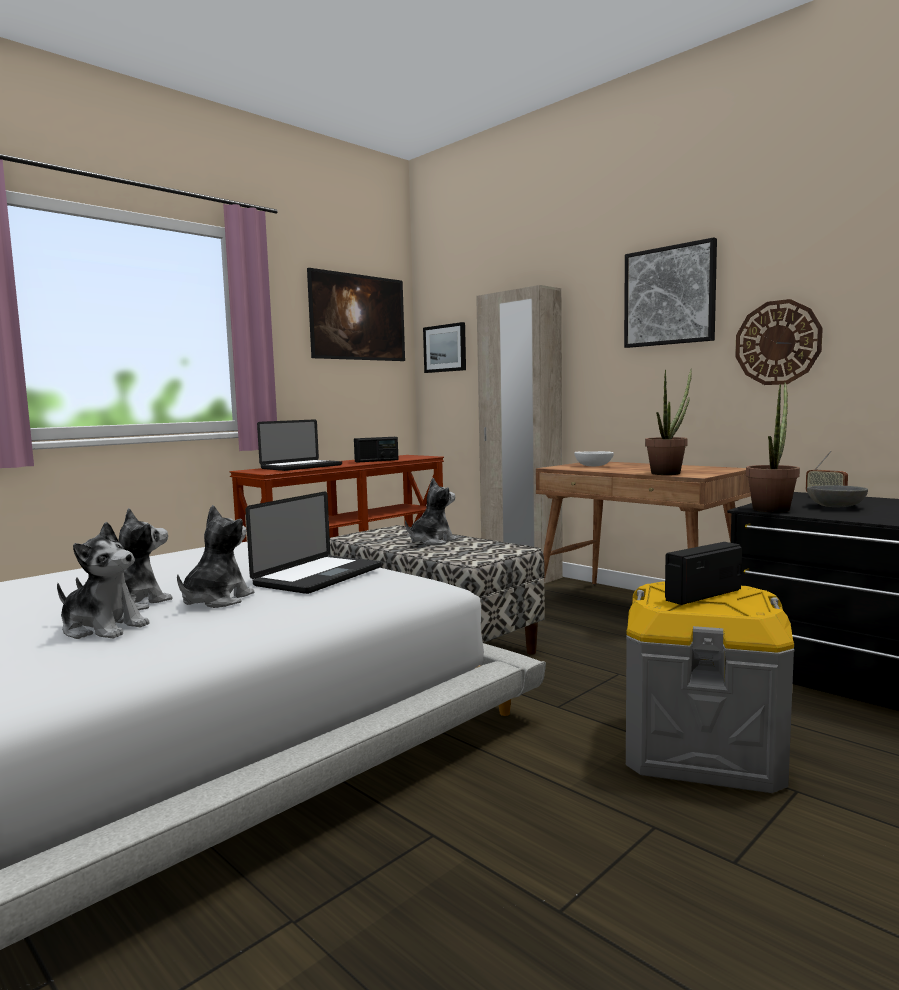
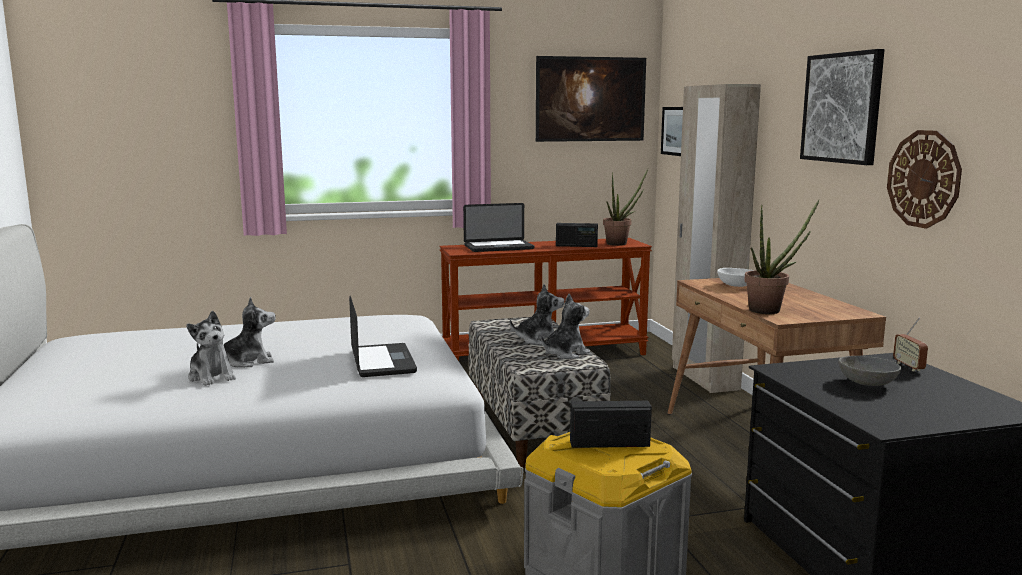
camera: 30 degrees right, 5 degrees up
(216, 600) = (294, 369): plush toy -> plush toy (565, 354)
(319, 576) = (382, 362): laptop -> laptop turned 75 degrees counterclockwise
(772, 508) = (795, 372): potted plant -> potted plant (620, 243)

